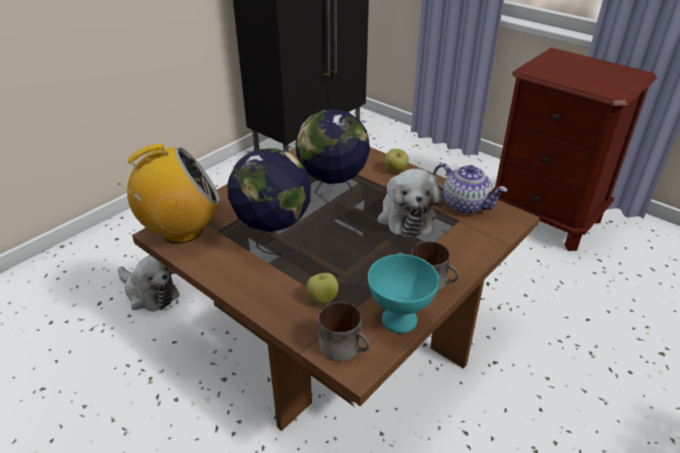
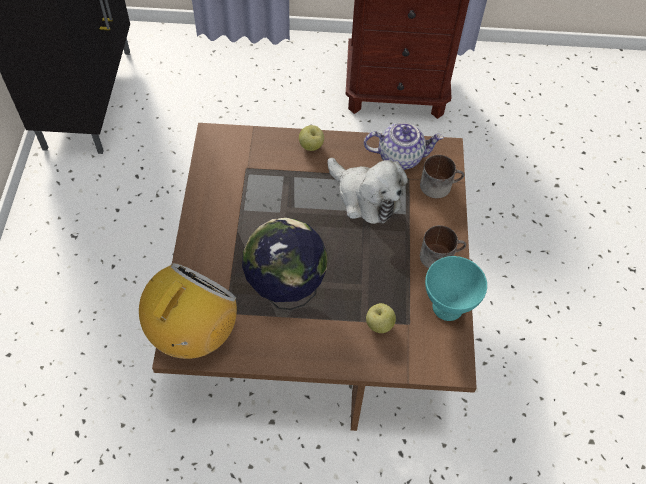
camera: 40 degrees left, 20 degrees up
(149, 293) = (116, 390): plush toy -> none
(333, 194) = (284, 208): globe -> none
(345, 346) = (433, 355): mug -> mug (439, 184)

